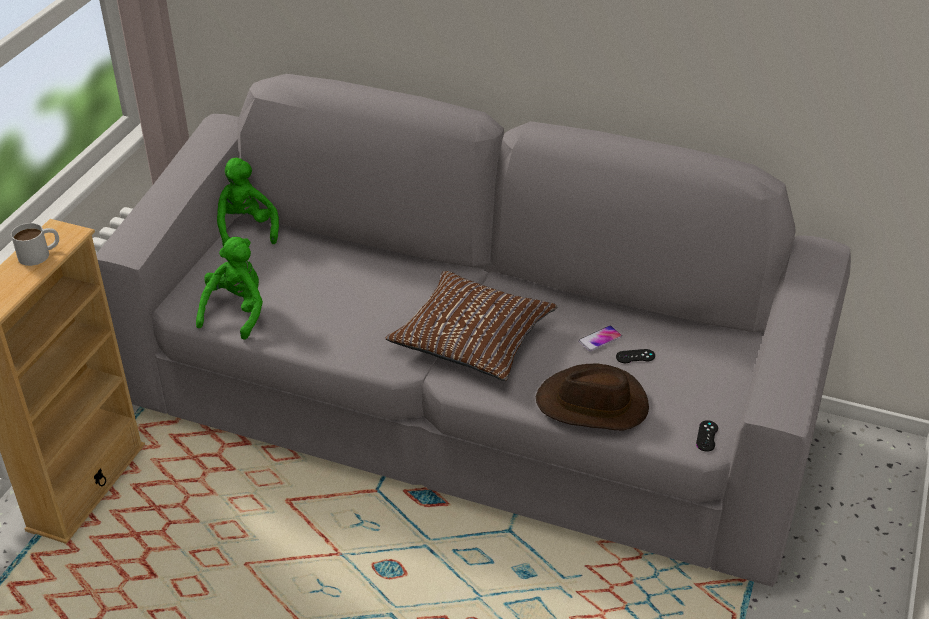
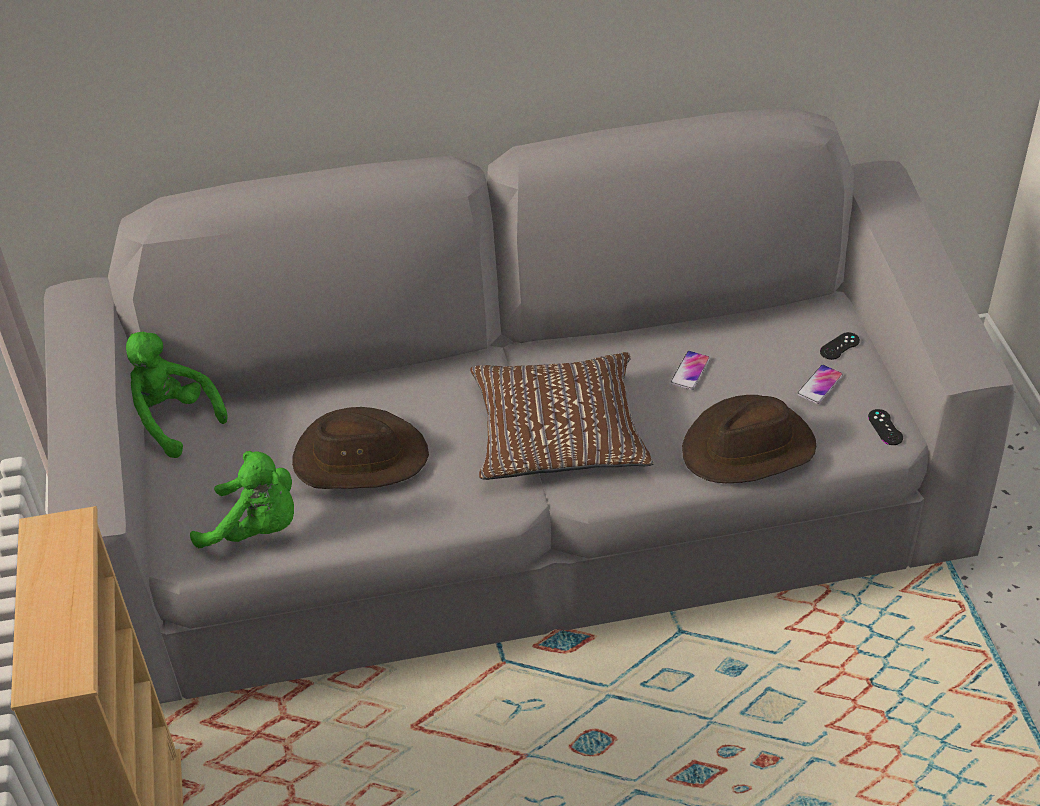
camera: 30 degrees left, 5 degrees up
(40, 254) = (58, 572): white mug -> none
(236, 312) = (257, 529): green plush toy -> green plush toy turned 120 degrees clockwise
(334, 298) = (359, 457): none -> brown hat
(635, 356) = (741, 374): black game controller -> black game controller (839, 346)
(685, 387) = (820, 385): none -> phone

